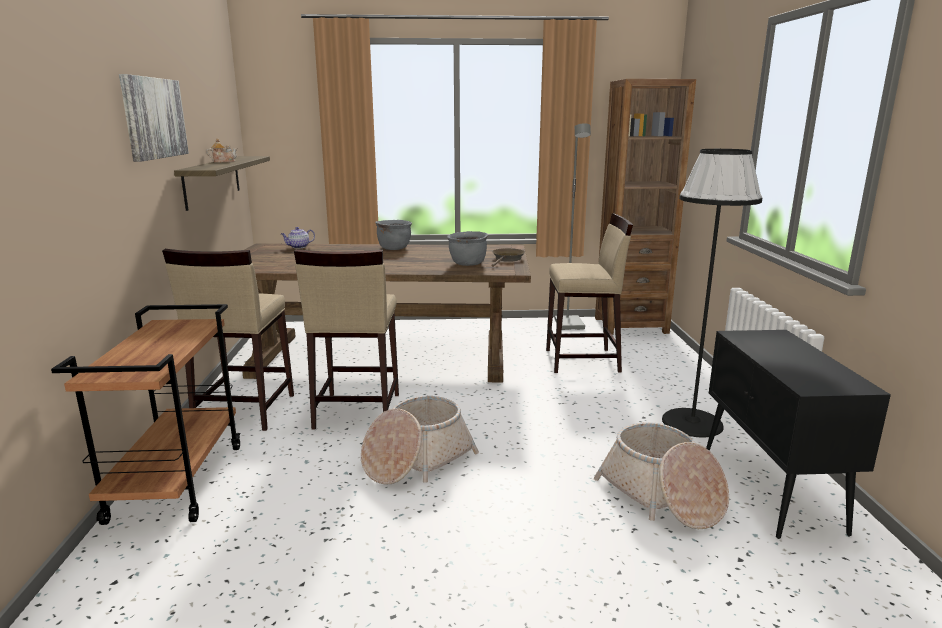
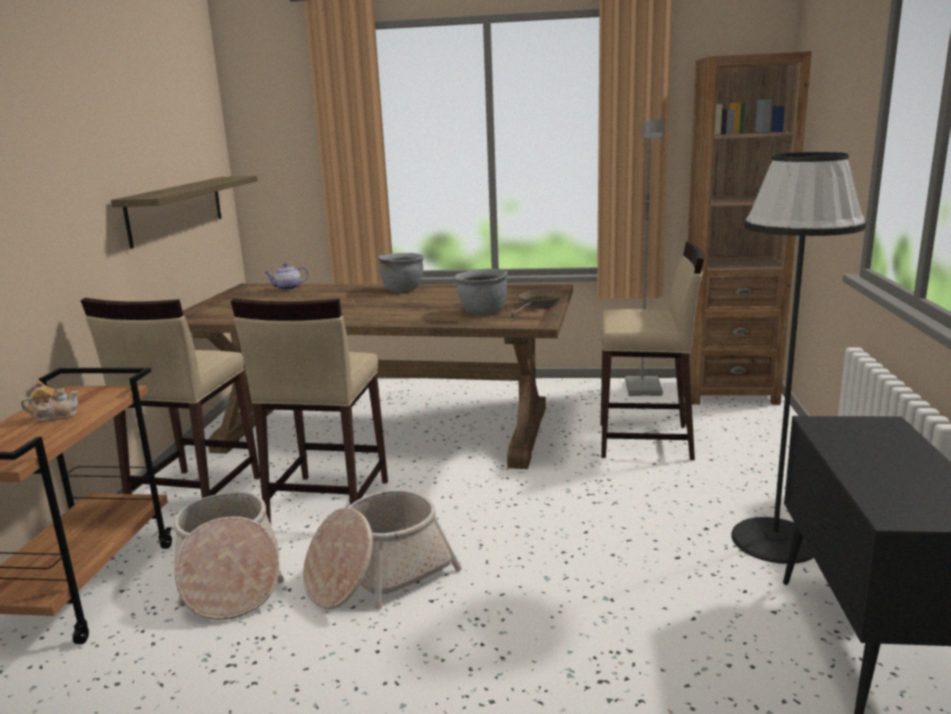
camera: 10 degrees right, 0 degrees up
(153, 118) = (77, 137): picture -> none
(223, 161) = (188, 185): teapot -> teapot (54, 416)
(662, 495) = (696, 651): basket -> basket (230, 579)

